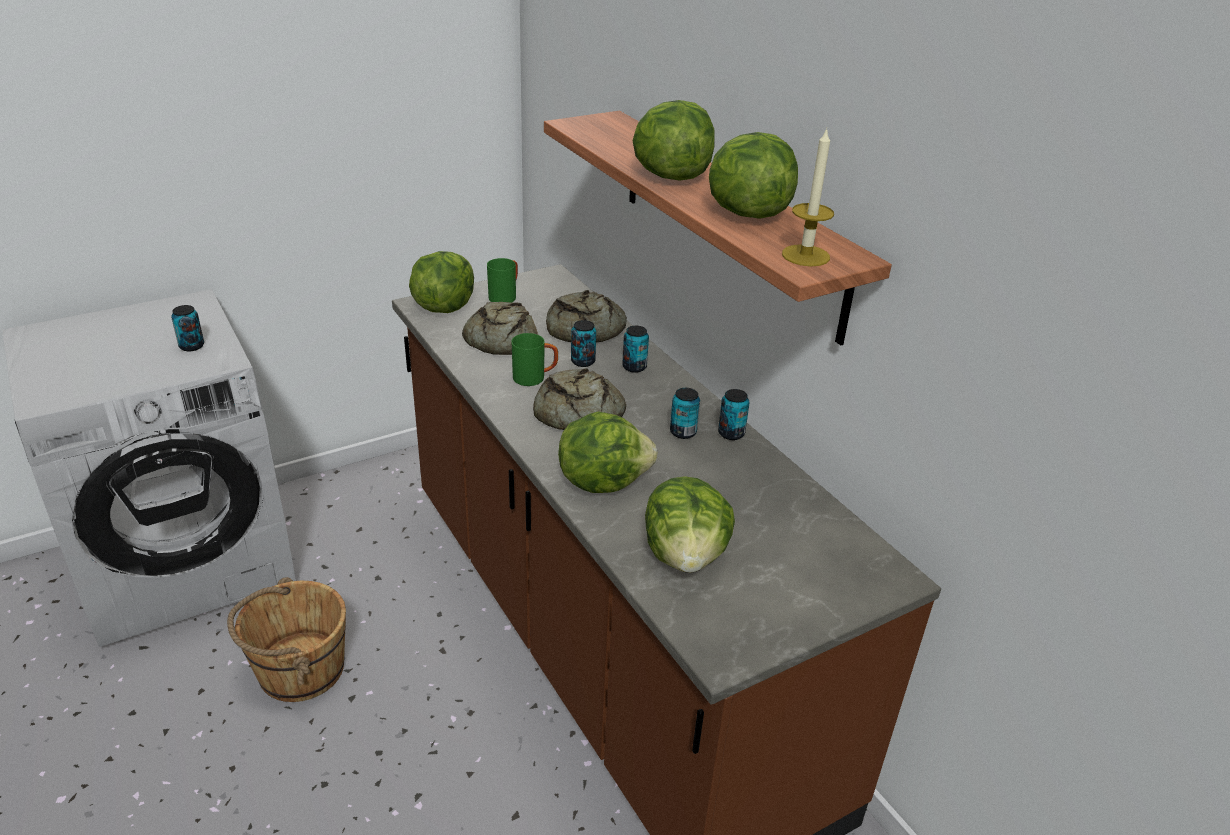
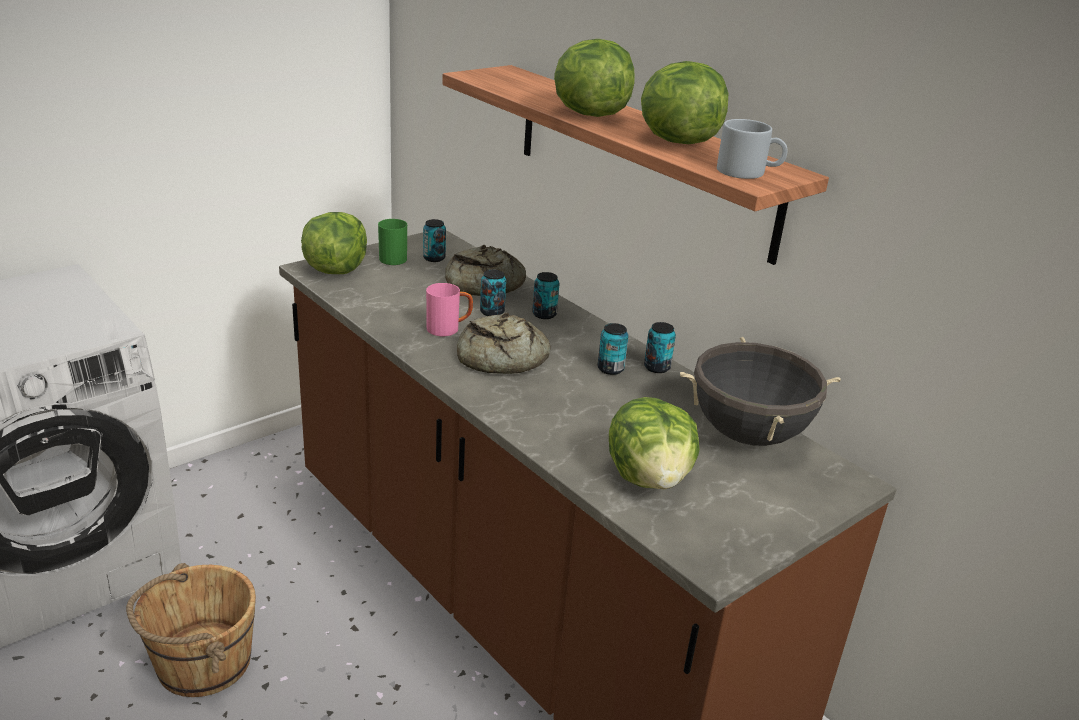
camera: 10 degrees left, 5 degrees down
(191, 346) = (71, 318): can -> can (434, 258)
(500, 339) = (403, 296): bread -> none
(535, 378) = (449, 329): green mug -> pink mug
(602, 481) = (546, 416): lettuce -> none
(802, 515) = (748, 435): none -> black cooking pot
(805, 255) = (749, 172): candle -> grey mug

